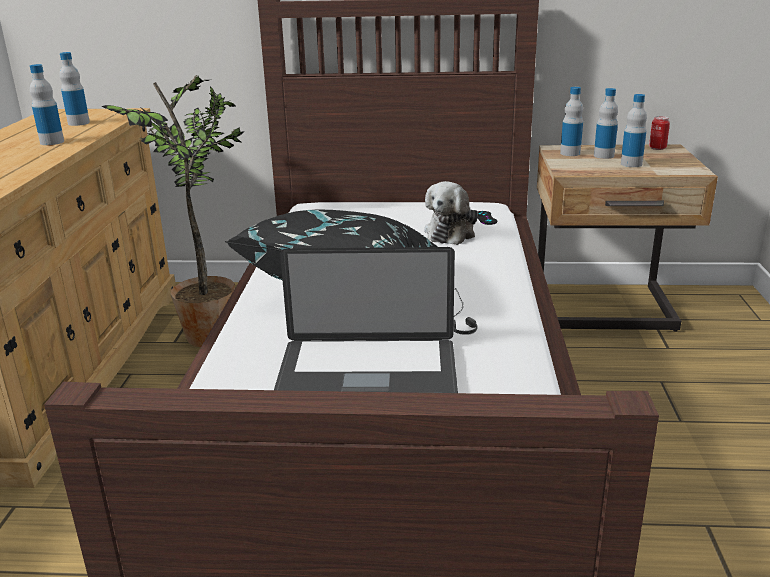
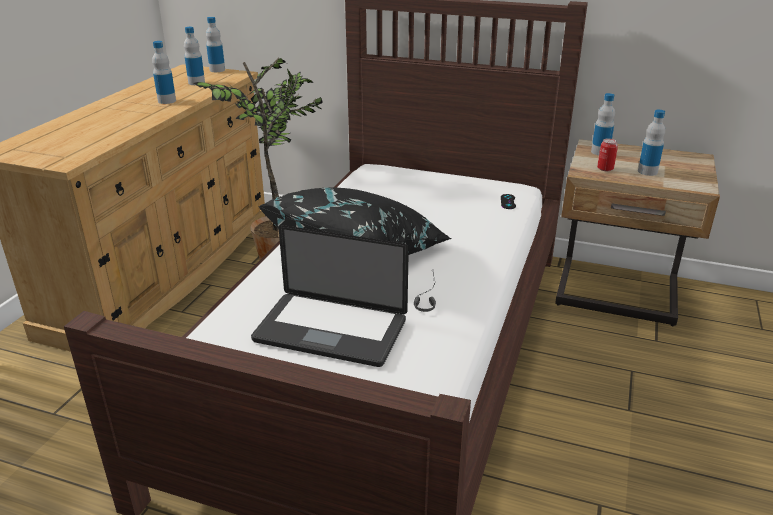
camera: 15 degrees right, 5 degrees up
(451, 232) = (470, 212): plush toy -> none
(604, 156) = (629, 159): bottle -> bottle (217, 70)
(657, 148) = (686, 156): can -> can (605, 169)

